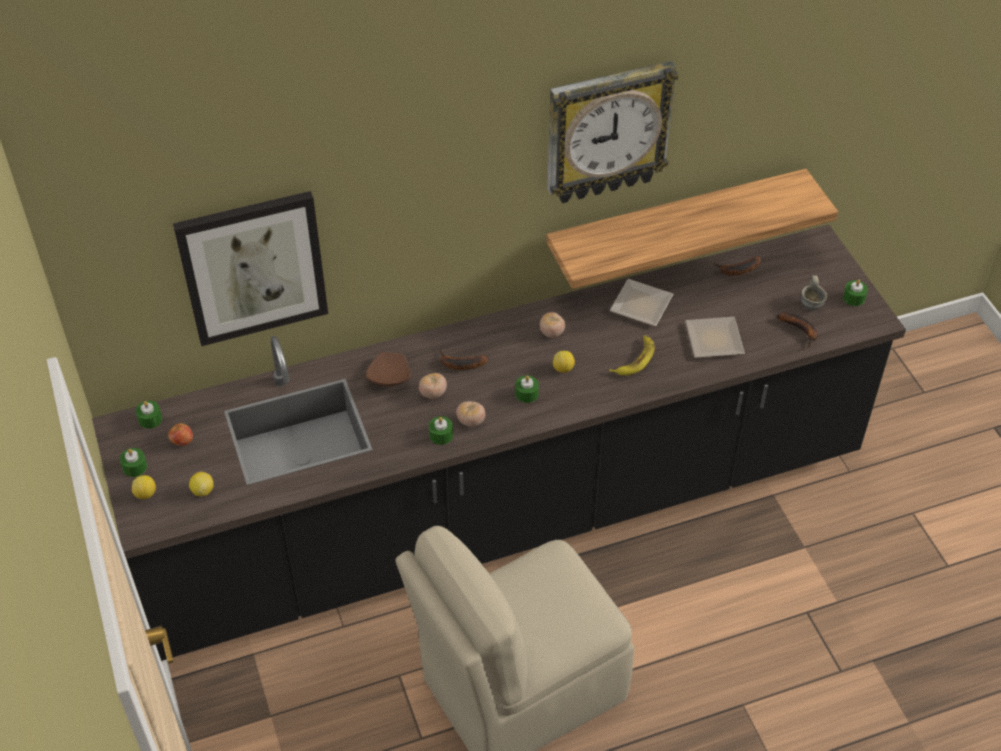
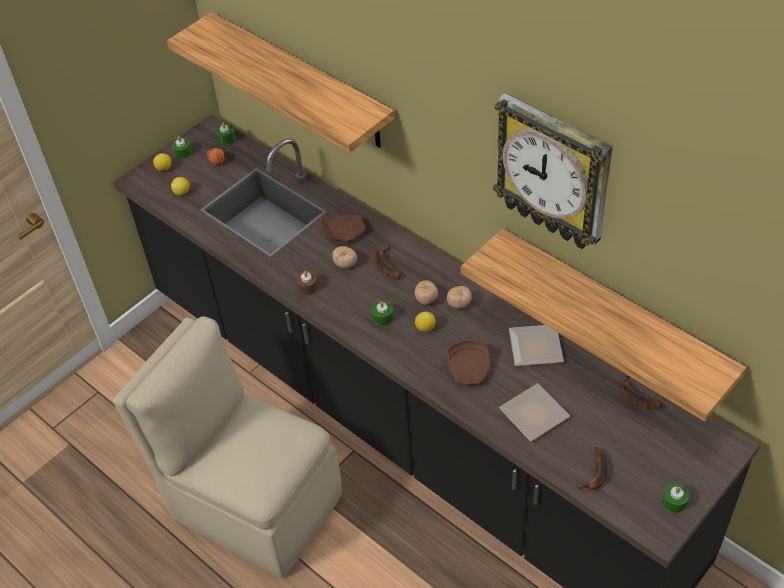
camera: 65 degrees right, 0 degrees up
(253, 267) = (301, 81): picture -> shelf
(441, 435) = (307, 287): green candle -> brown candle
(471, 421) = (332, 297): tomato -> tomato (426, 299)
(635, 359) = (470, 369): banana -> brown plate
(812, 304) = (637, 471): grey mug -> none

